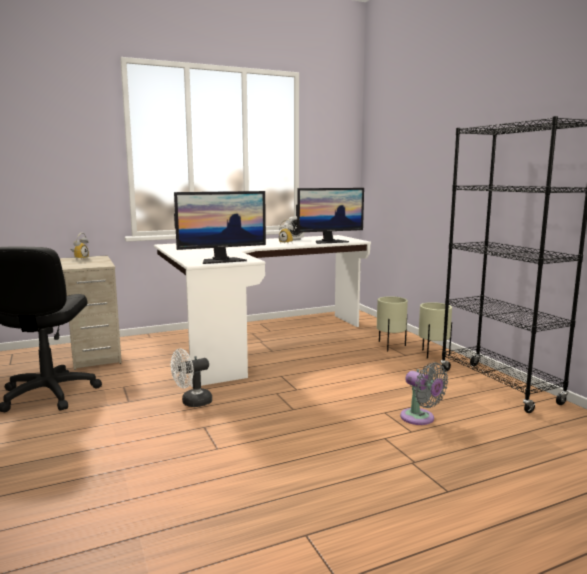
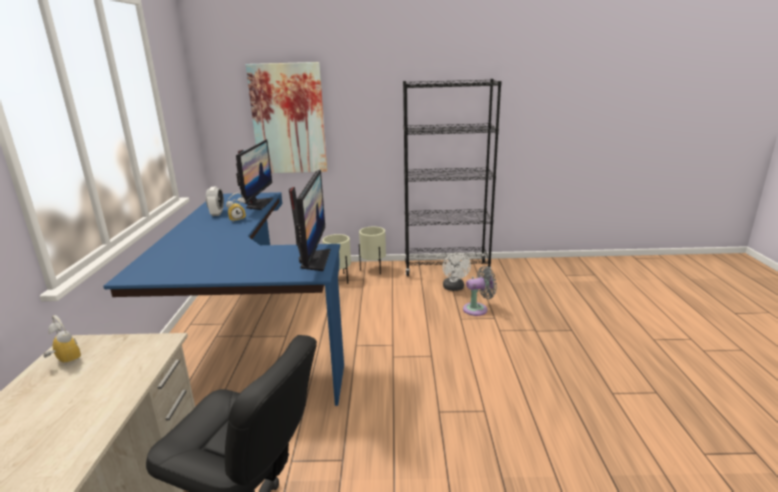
camera: 65 degrees left, 10 degrees up
(192, 402) = (379, 411): white fan -> white fan (454, 288)
(256, 341) = (245, 338): white desk -> blue desk
(408, 175) = (288, 119): none -> picture

